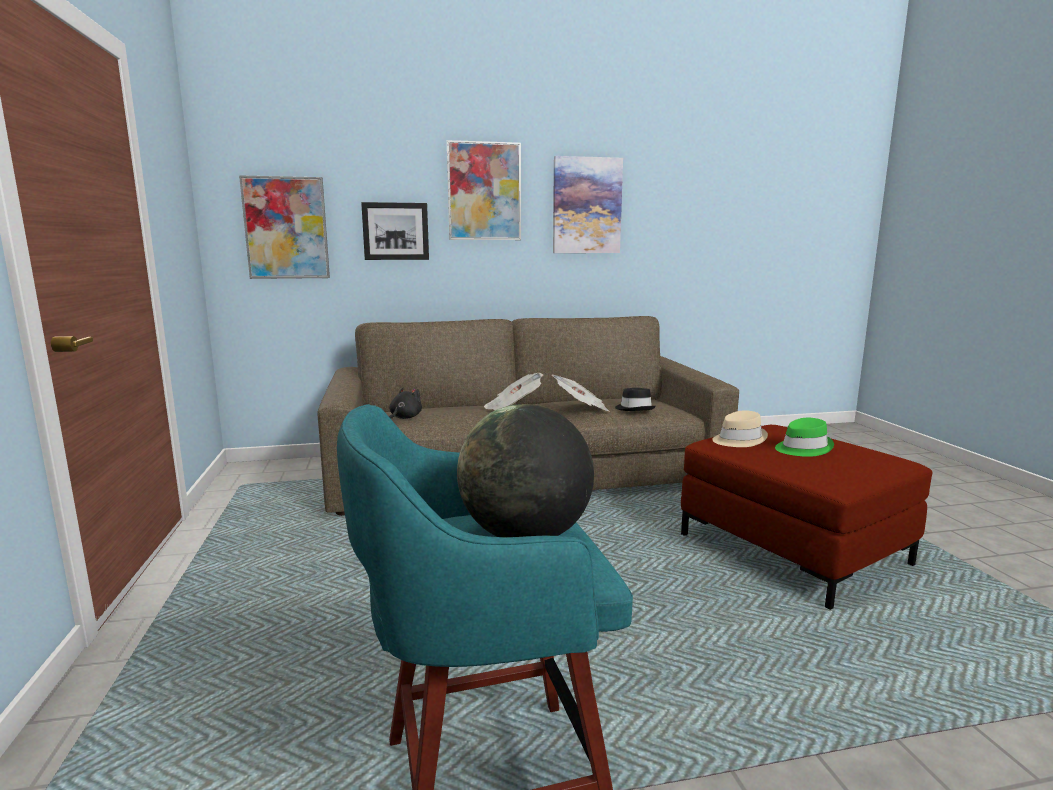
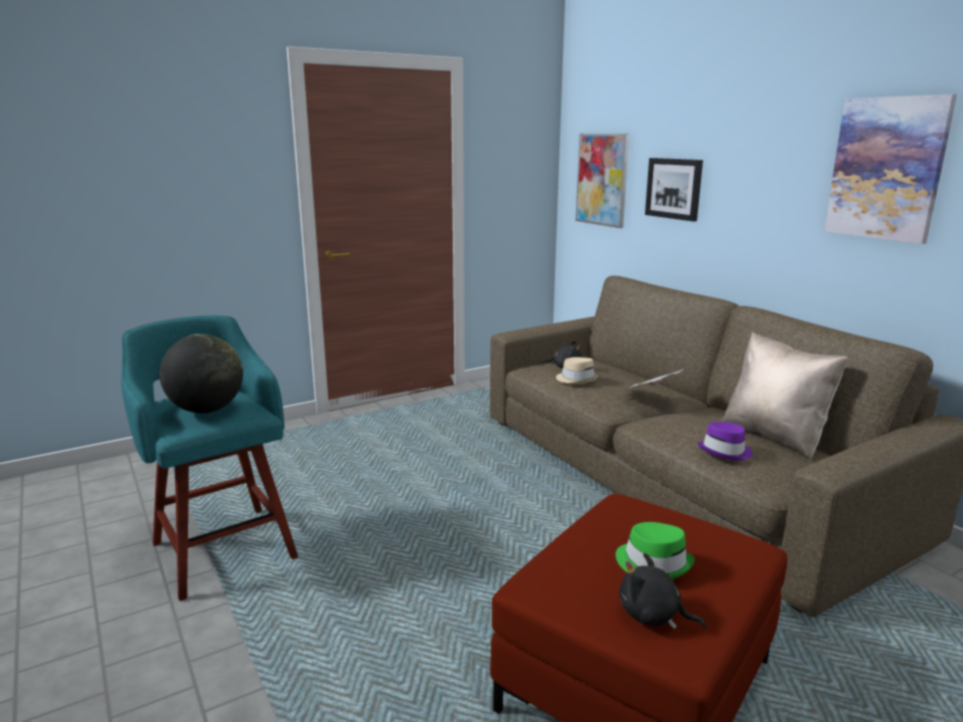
camera: 70 degrees right, 5 degrees up
(484, 191) = (759, 147): picture -> none
(581, 408) = (685, 424): newspaper -> none
(606, 399) = (774, 436): none -> beige pillow
(634, 409) = (726, 451): black hat -> purple hat
(738, 440) = (645, 517): beige hat -> beige hat (576, 379)
(866, 459) = (653, 616): none -> black plush toy

